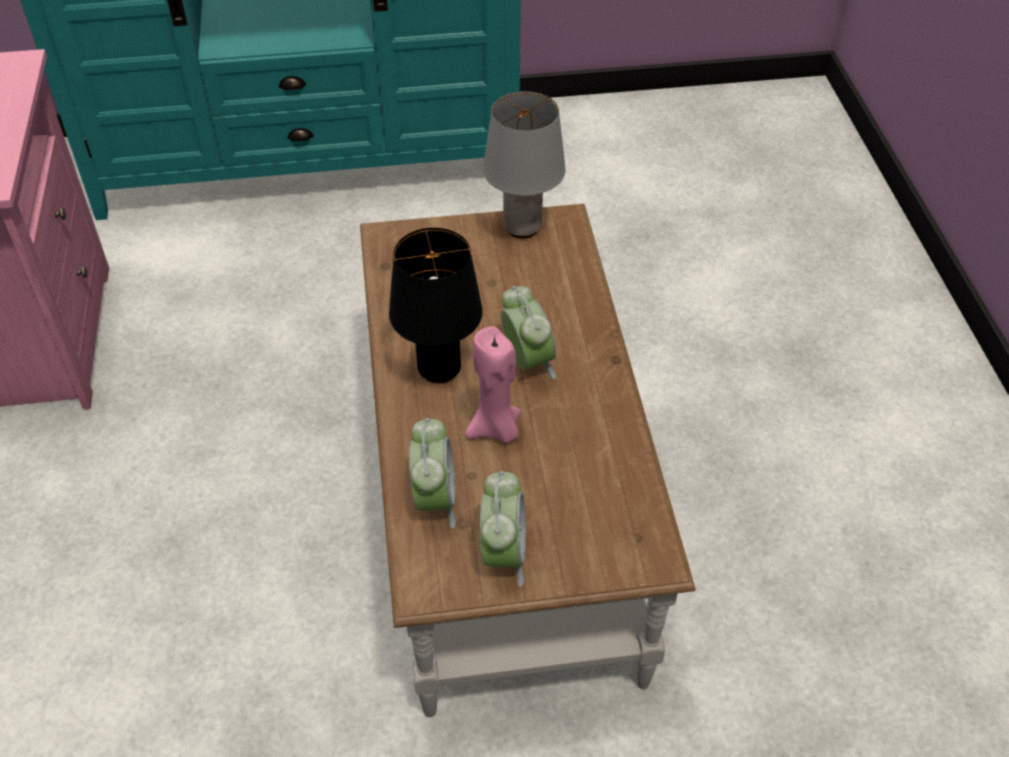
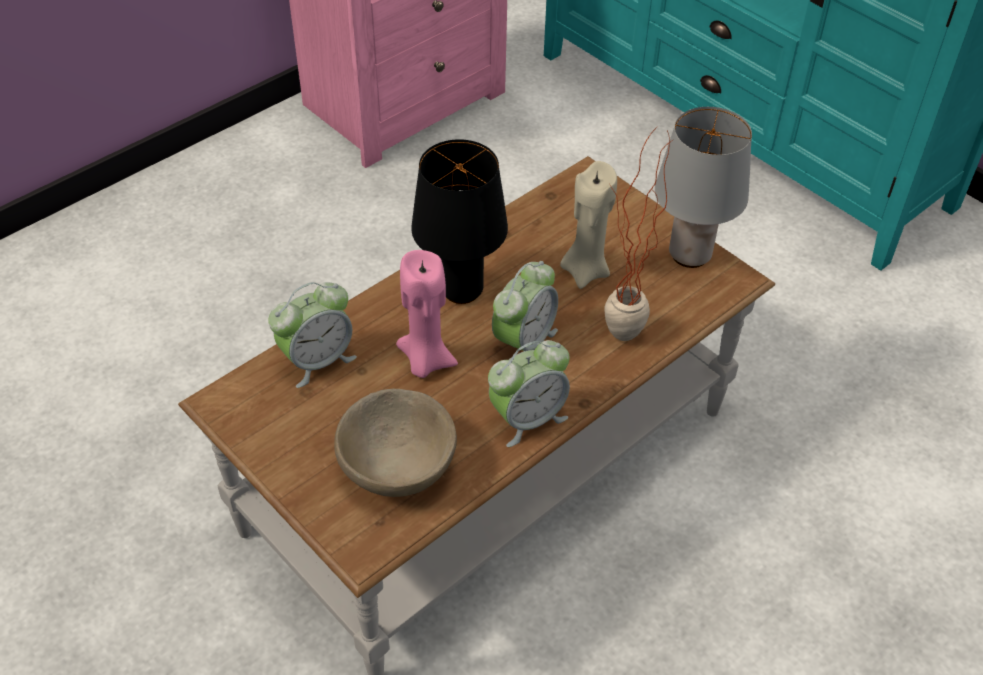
camera: 55 degrees right, 0 degrees up
(485, 289) = (585, 271): none -> beige candle
(503, 554) = (292, 434): alarm clock -> alarm clock (527, 418)
(574, 311) = (618, 344): none -> potted plant
(593, 500) = (398, 467): none -> beige bowl

